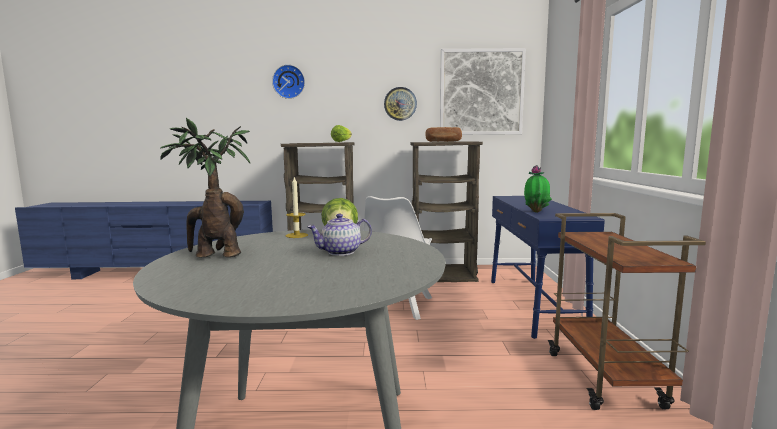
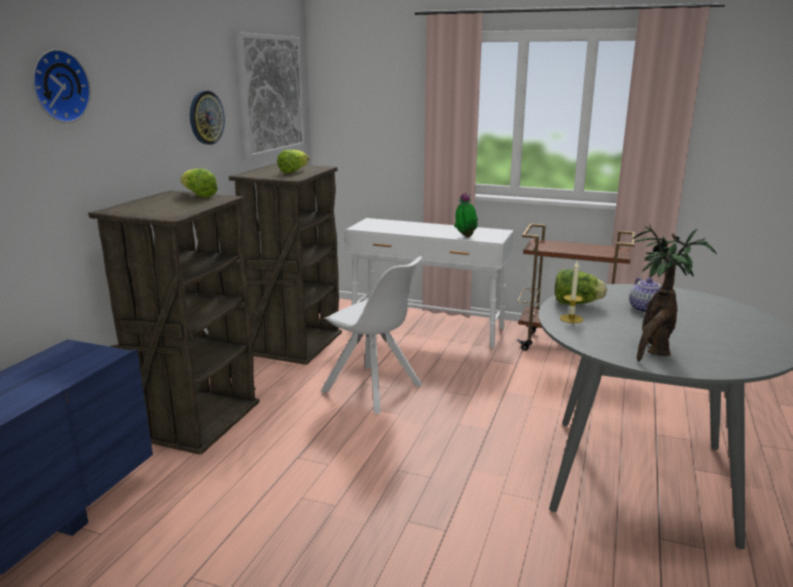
camera: 70 degrees left, 10 degrees up
(443, 141) = (293, 171): bread -> lettuce
(532, 306) = (427, 328): blue console table -> white console table

